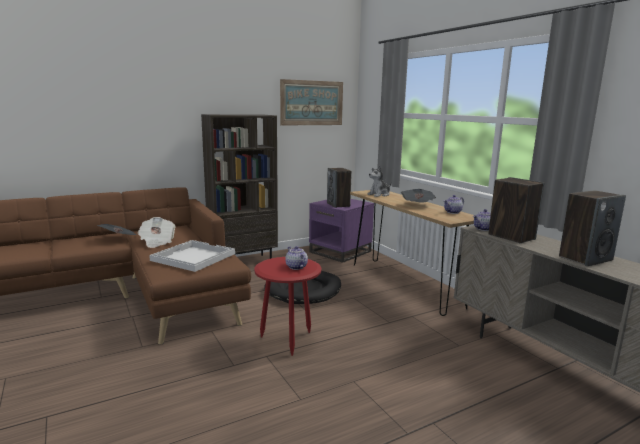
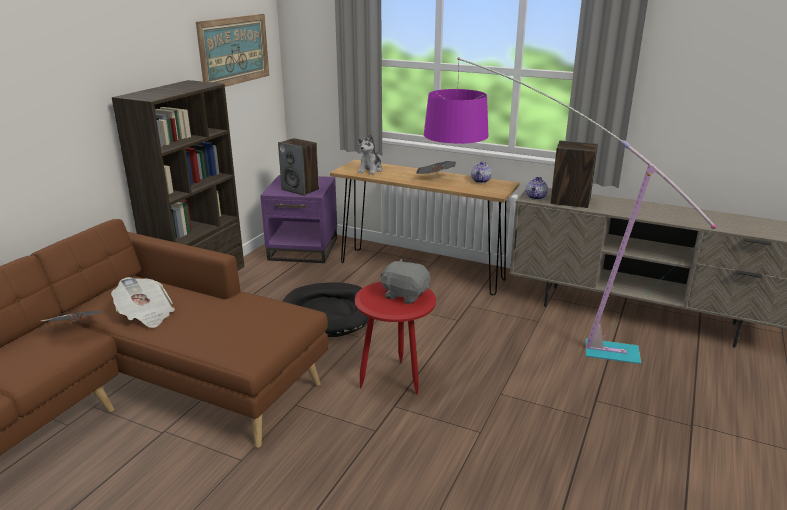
camera: 35 degrees left, 10 degrees up
(192, 257) = (241, 321): white tray -> none
(295, 267) = (405, 295): teapot -> grey plush toy
(423, 351) = (519, 338): none -> floor lamp
(585, 258) = (648, 212): speaker -> none

